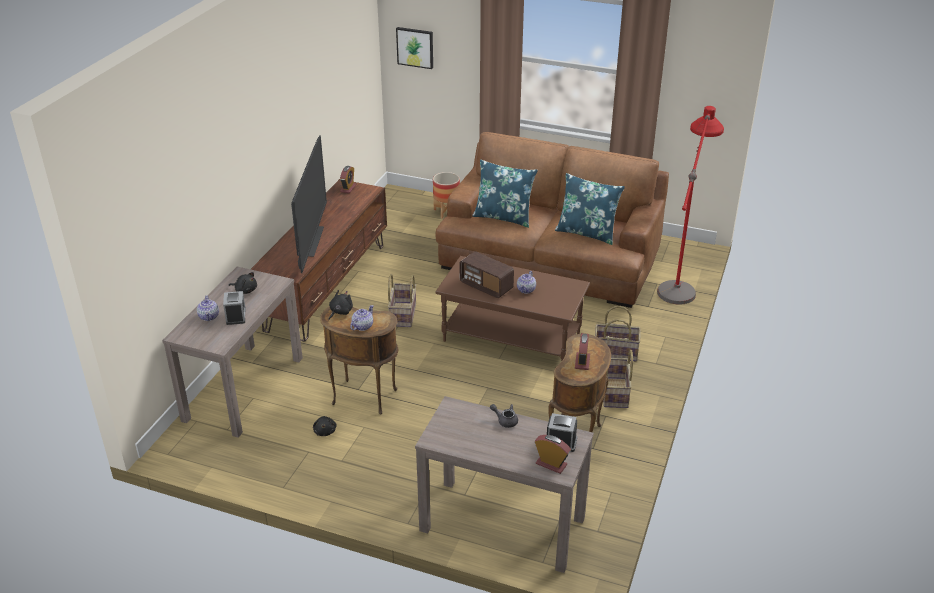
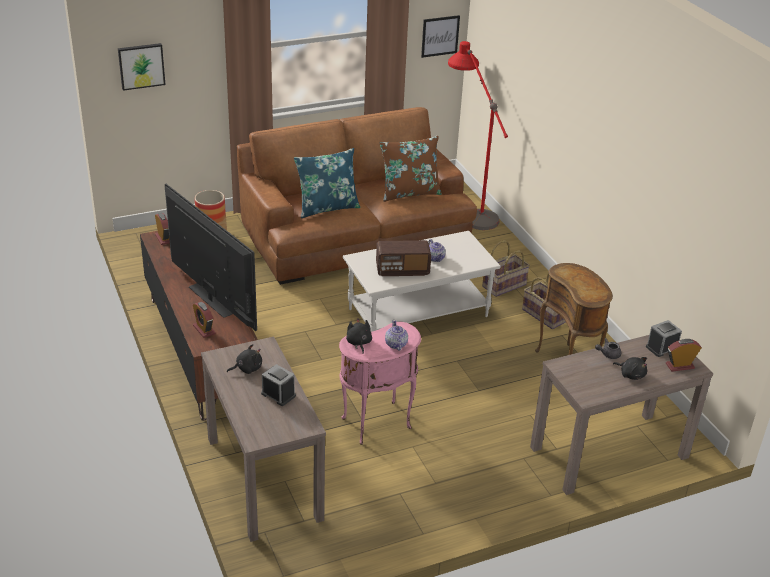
camera: 45 degrees left, 0 degrees up
(209, 316) = (254, 408): teapot -> none
(325, 431) = (388, 469): black plush toy -> black plush toy (631, 374)
(363, 398) = (378, 425): brown side table -> pink side table
(402, 314) = (305, 339): basket -> none
(512, 337) = (418, 312): brown coffee table -> white coffee table
(582, 362) = (585, 285): alarm clock -> alarm clock (204, 329)
(587, 233) = (409, 193): blue pillow -> brown pillow
(705, 97) = (440, 36): none -> picture

